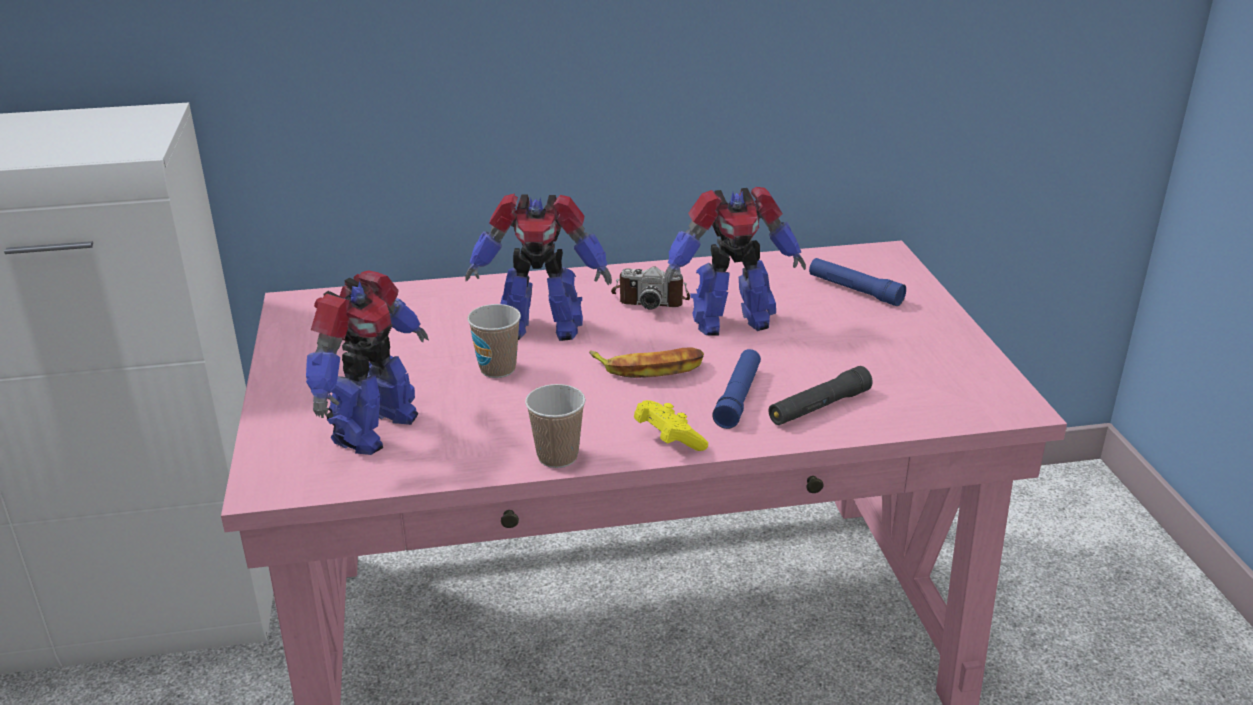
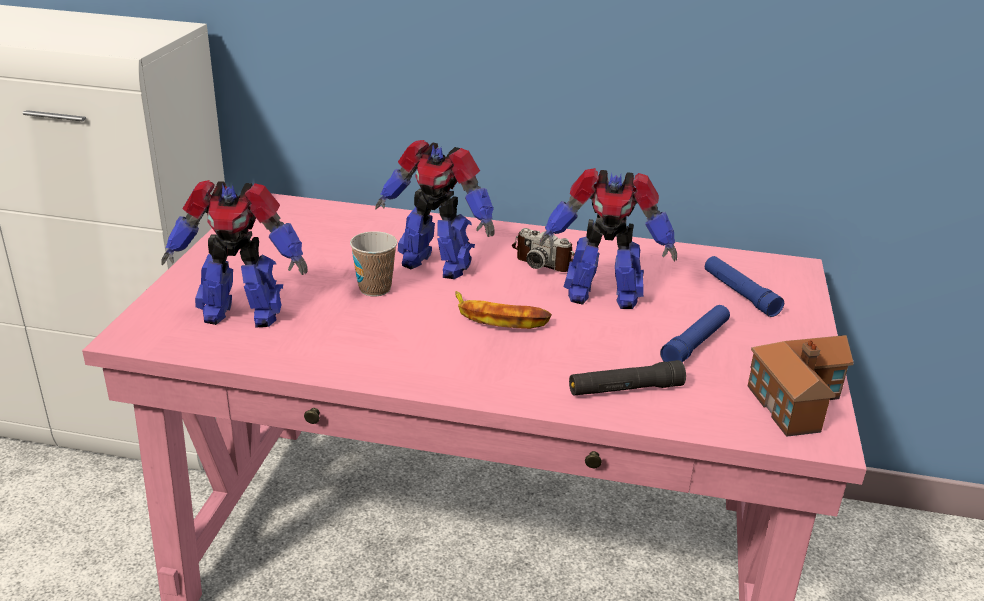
camera: 20 degrees right, 0 degrees up
(372, 429) = (241, 313): toy robot -> toy robot turned 45 degrees clockwise
(557, 456) = (364, 372): cup -> none
(668, 439) = (468, 382): yellow game controller -> none
(738, 397) = (558, 361): blue flashlight -> blue flashlight (695, 343)
(968, 375) = (794, 397): none -> toy house

